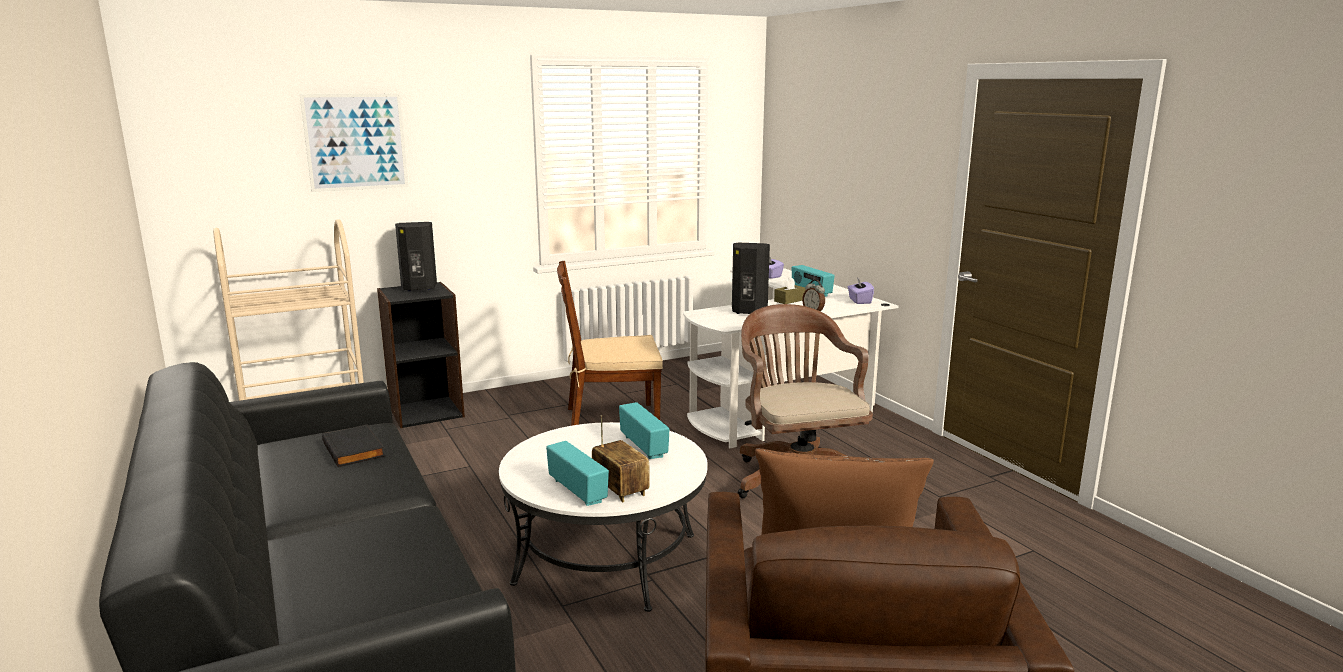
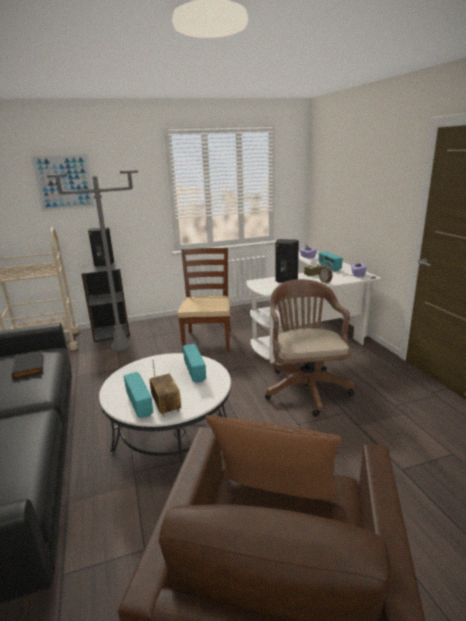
camera: 10 degrees right, 5 degrees up
(455, 433) = (120, 346): none -> grey floor lamp
(611, 420) = (208, 341): brown chair -> brown chair turned 90 degrees clockwise

